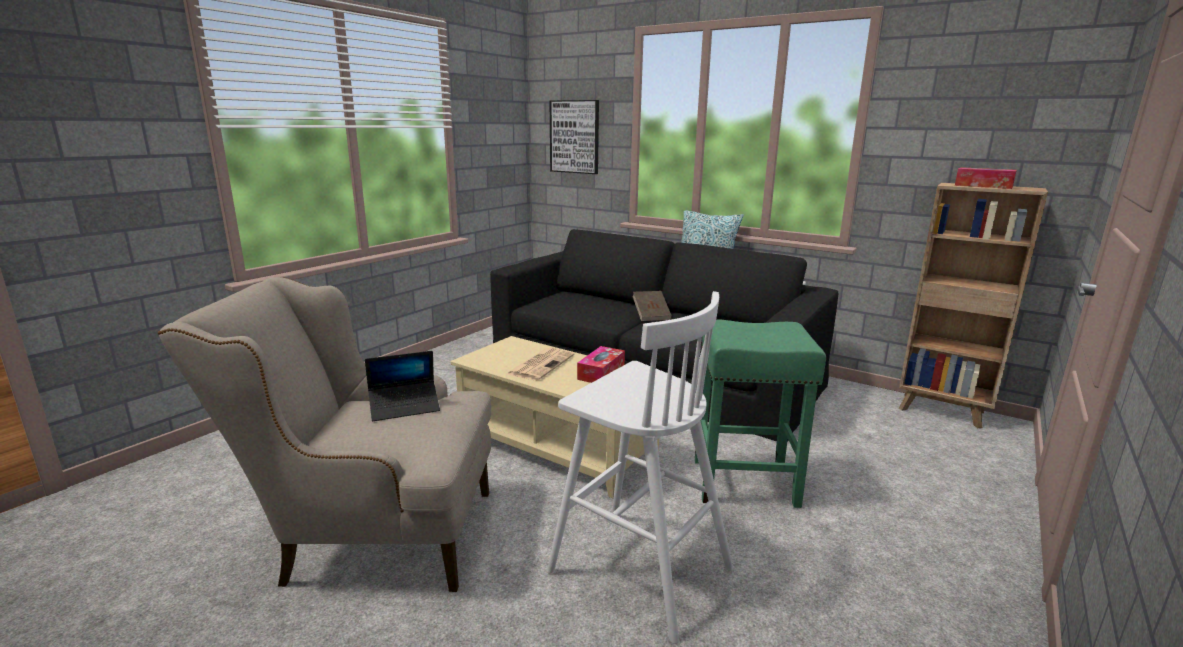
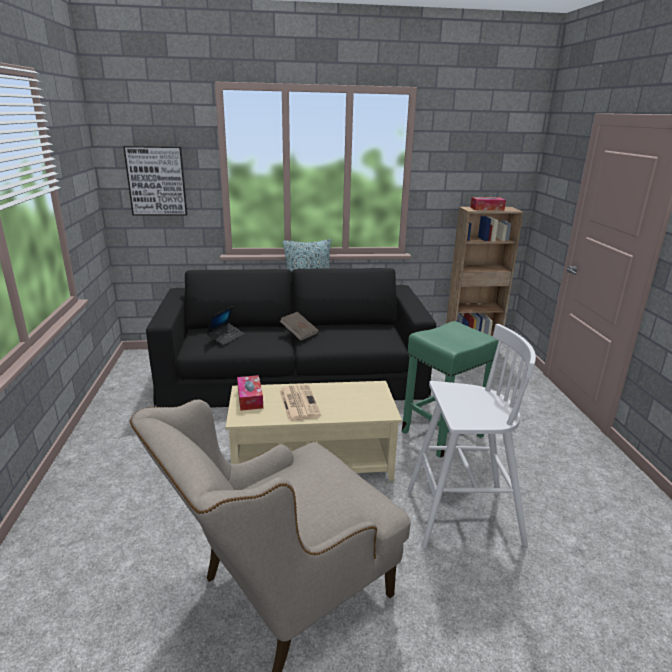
camera: 40 degrees left, 5 degrees up
(405, 407) = (300, 480): laptop -> laptop (226, 337)
(601, 373) = (347, 394): tissue box -> tissue box (250, 398)

